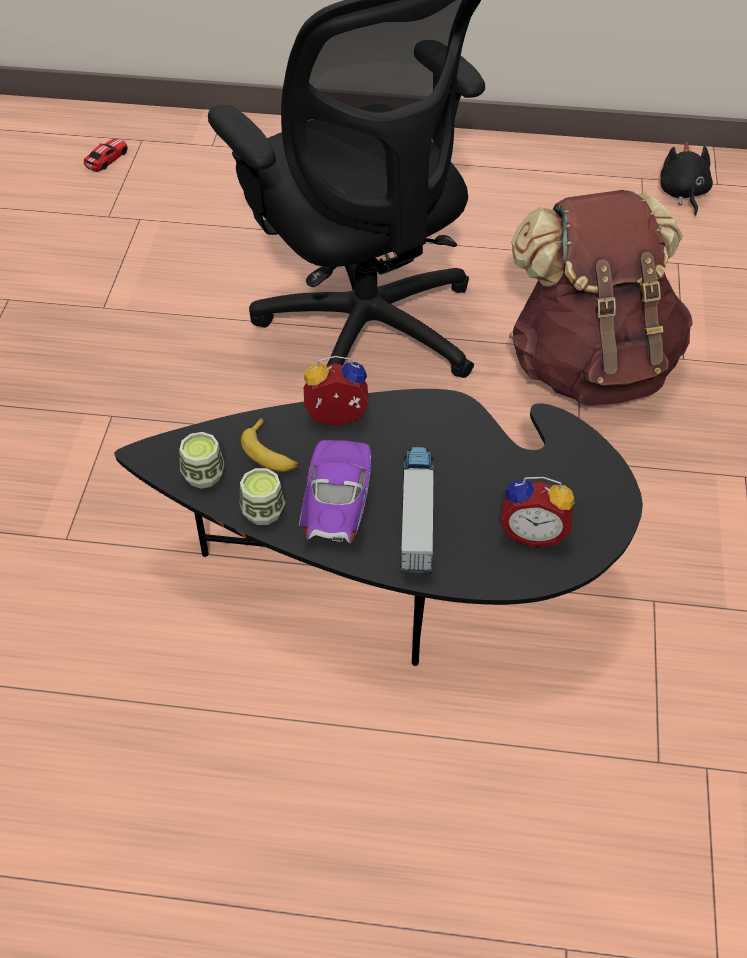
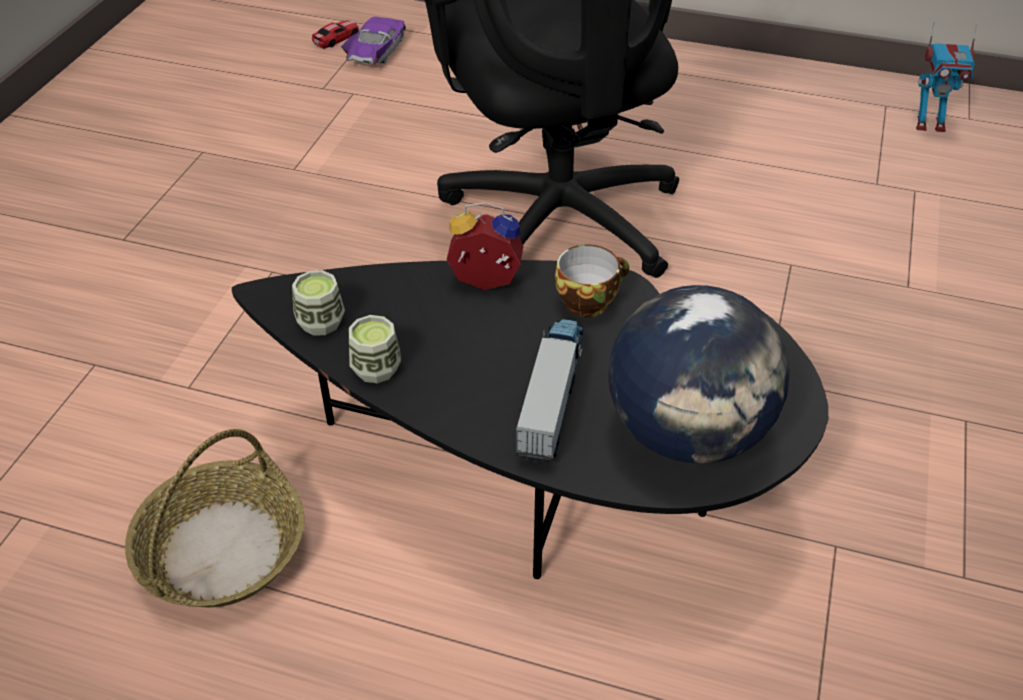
camera: 10 degrees right, 5 degrees down
(140, 680) = (223, 549): none -> basket
(271, 453) = (402, 308): banana -> none
(337, 502) = (463, 369): purple toy car -> purple toy car (376, 52)
(428, 424) = (588, 300): none -> cup
(533, 532) = (688, 432): alarm clock -> globe
(590, 365) = (800, 281): brown backpack -> none
(683, 194) = (929, 124): black plush toy -> toy robot

